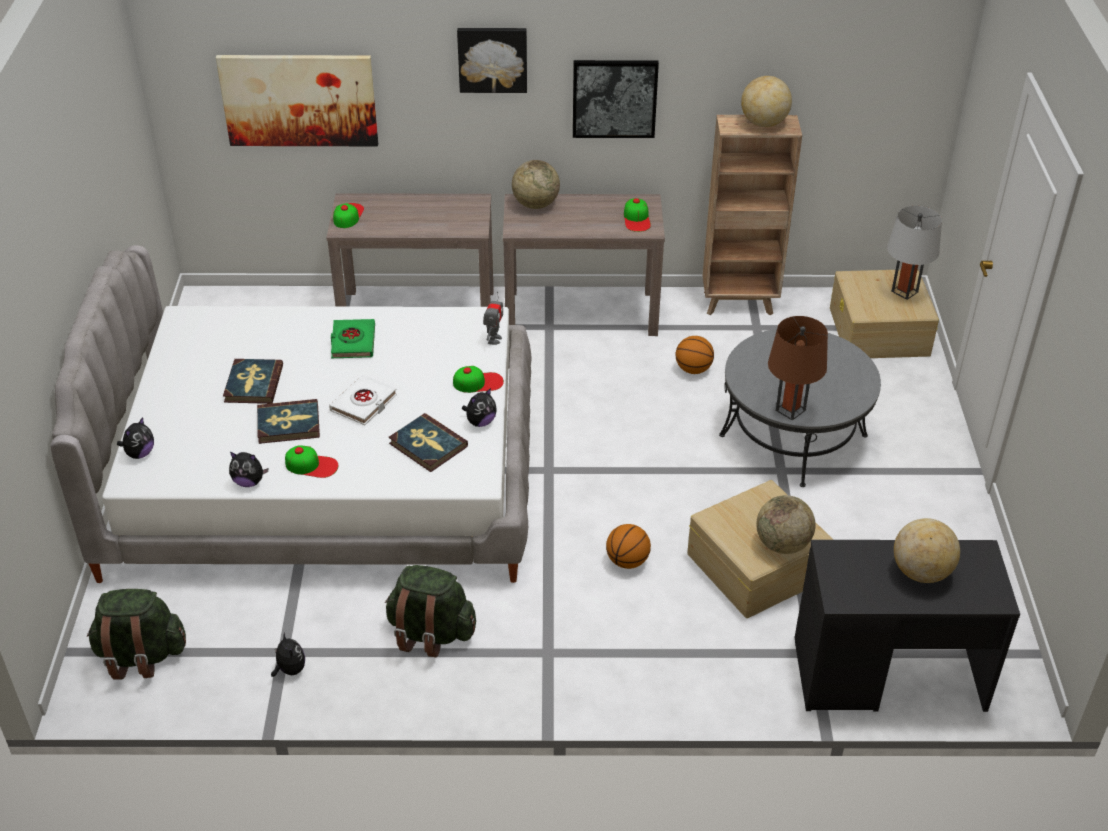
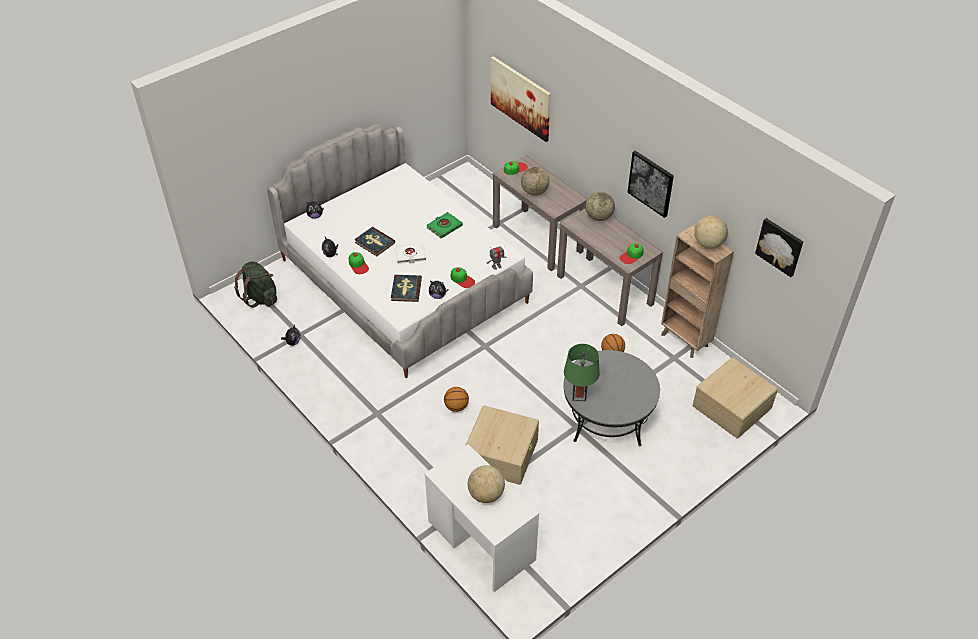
camera: 50 degrees right, 5 degrees up
(253, 384) = (387, 217): book -> none
(430, 633) = (351, 370): green backpack -> none
(492, 59) = (600, 127): picture -> picture (780, 246)
(782, 544) = (497, 447): globe -> globe (534, 192)
(790, 410) = (579, 395): brown table lamp -> green table lamp
(888, 674) = (481, 540): black desk -> white desk
(904, 291) = (749, 393): grey table lamp -> none

